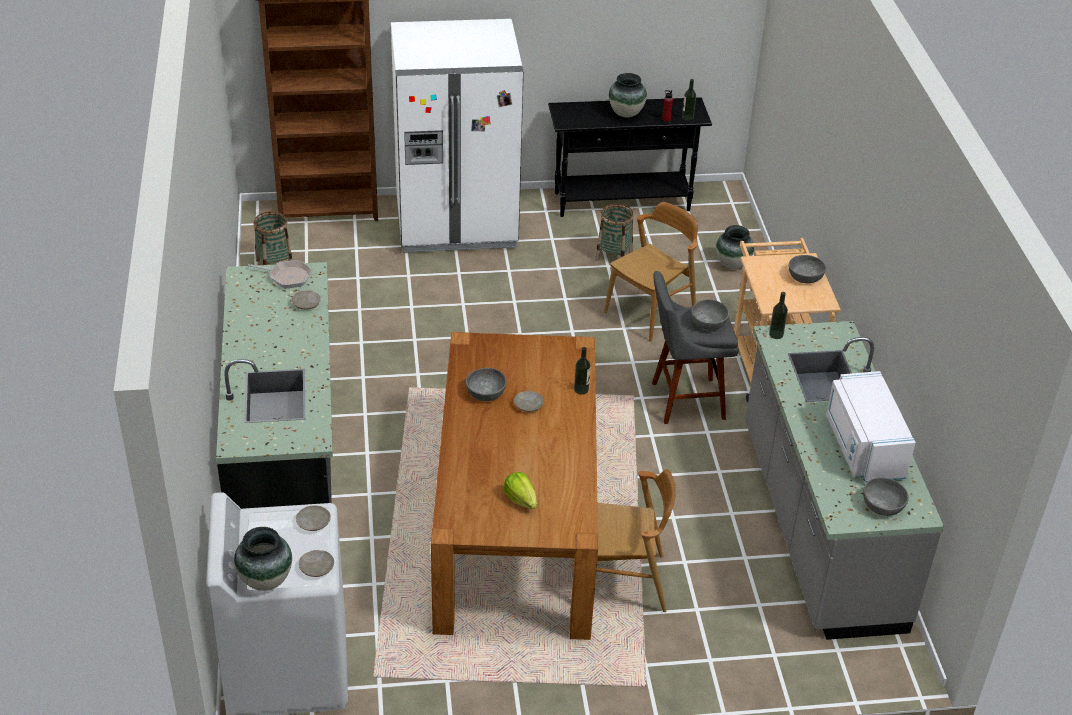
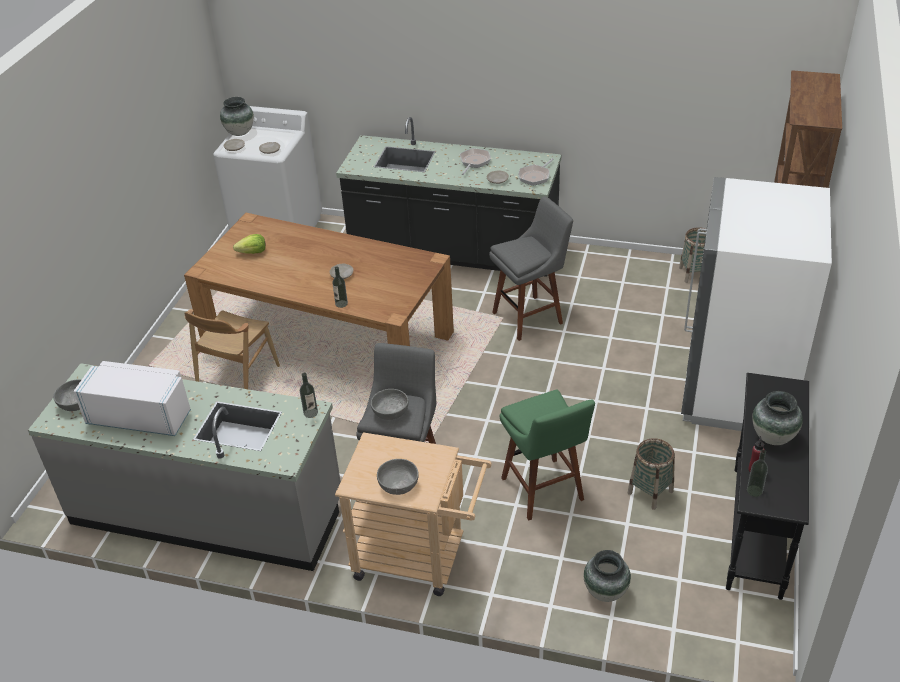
camera: 115 degrees right, 0 degrees up
(266, 332) = (474, 162): none -> frying pan
(398, 367) = (530, 316): none -> grey stool
(486, 393) = (368, 258): grey bowl -> none
(650, 312) = (544, 492): brown chair -> green stool

